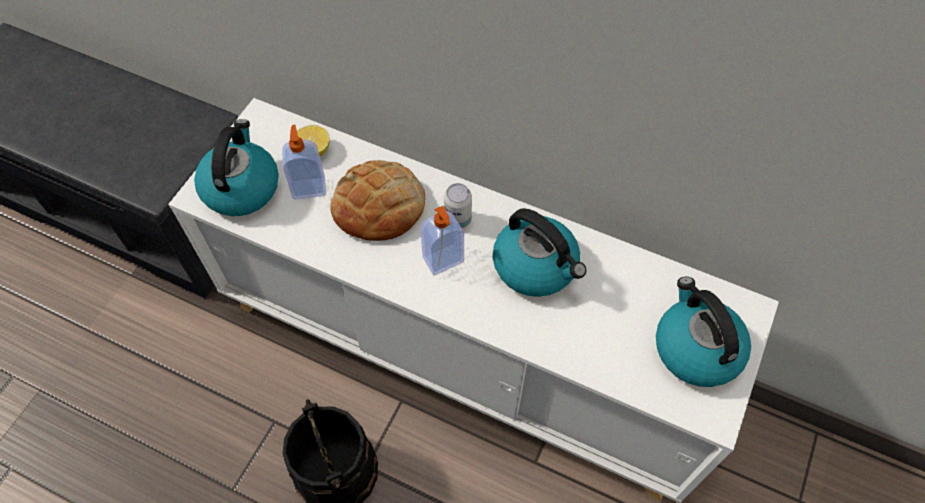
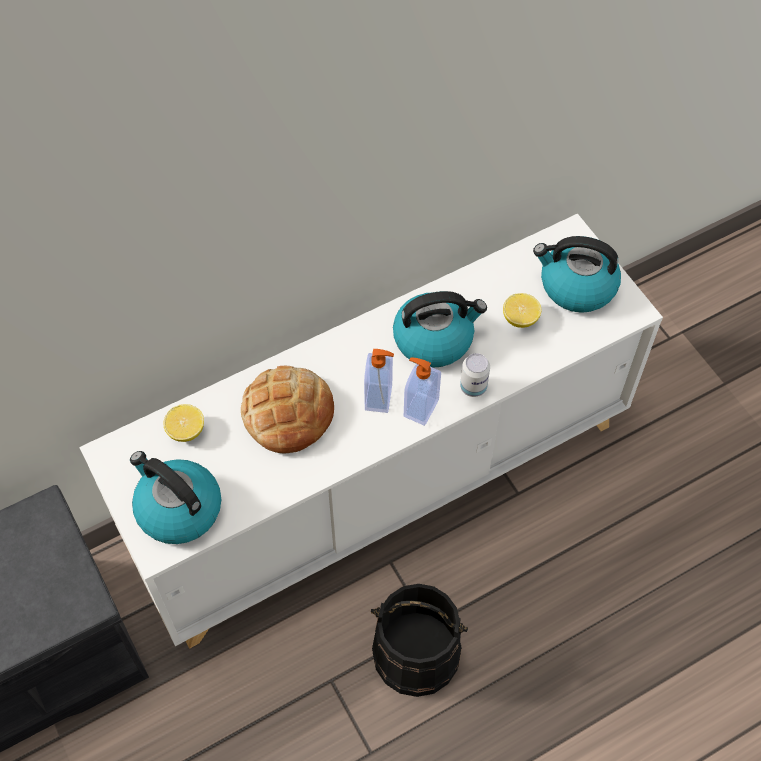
camera: 55 degrees left, 0 degrees up
(309, 187) = (224, 455): soap dispenser -> soap dispenser (420, 408)
(458, 219) = (348, 365): can -> can (473, 387)
(616, 322) = (520, 319): none -> lemon

